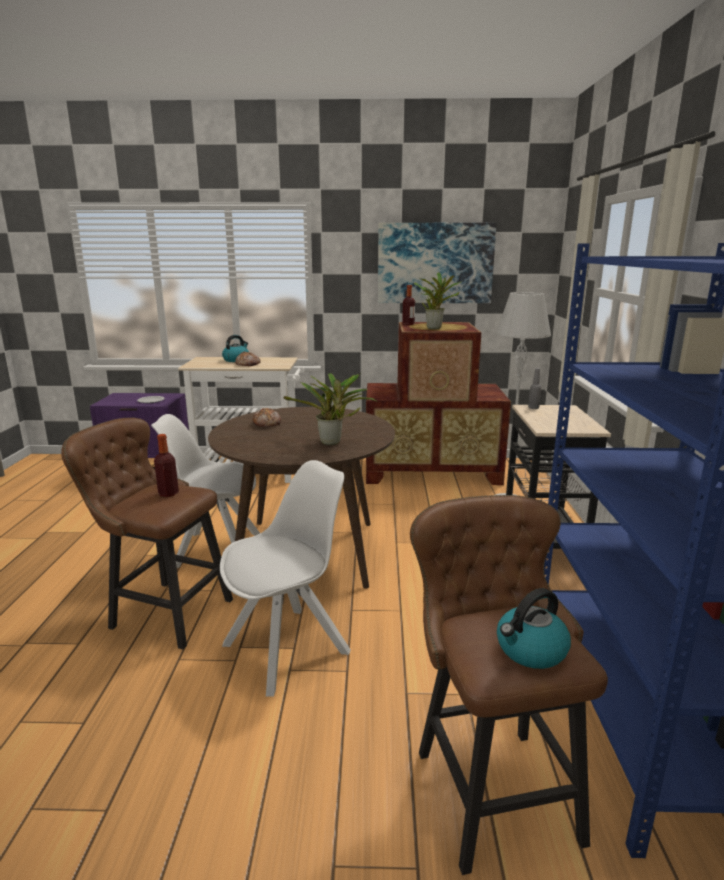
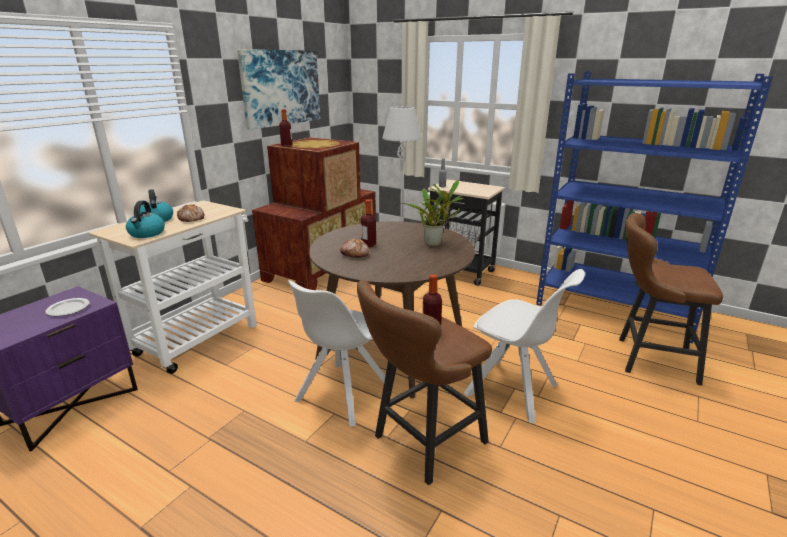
camera: 60 degrees left, 5 degrees up
(288, 648) = (513, 390): white chair -> white chair turned 135 degrees clockwise
(296, 423) = (368, 245): none -> bottle
(434, 328) = (321, 145): potted plant -> none
(530, 650) = (692, 273): kettle -> kettle (147, 233)

